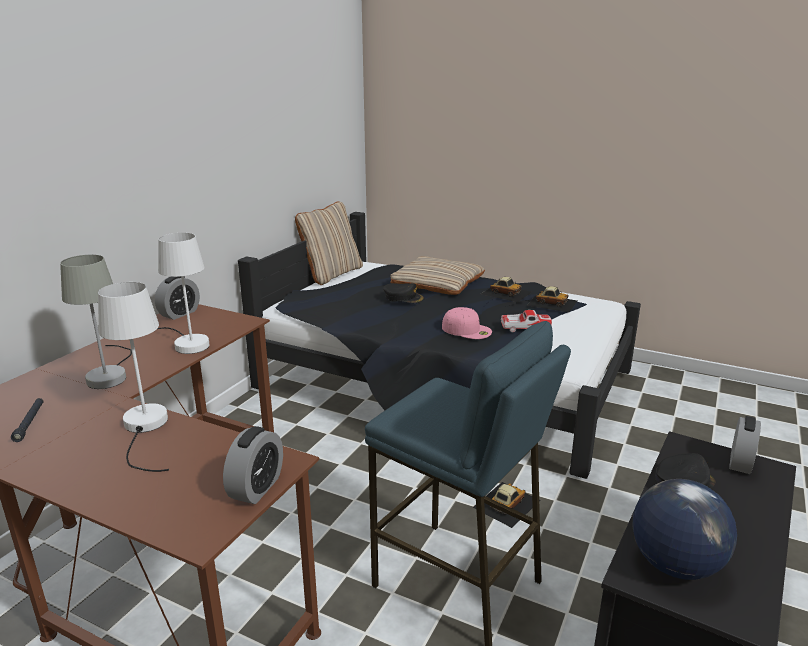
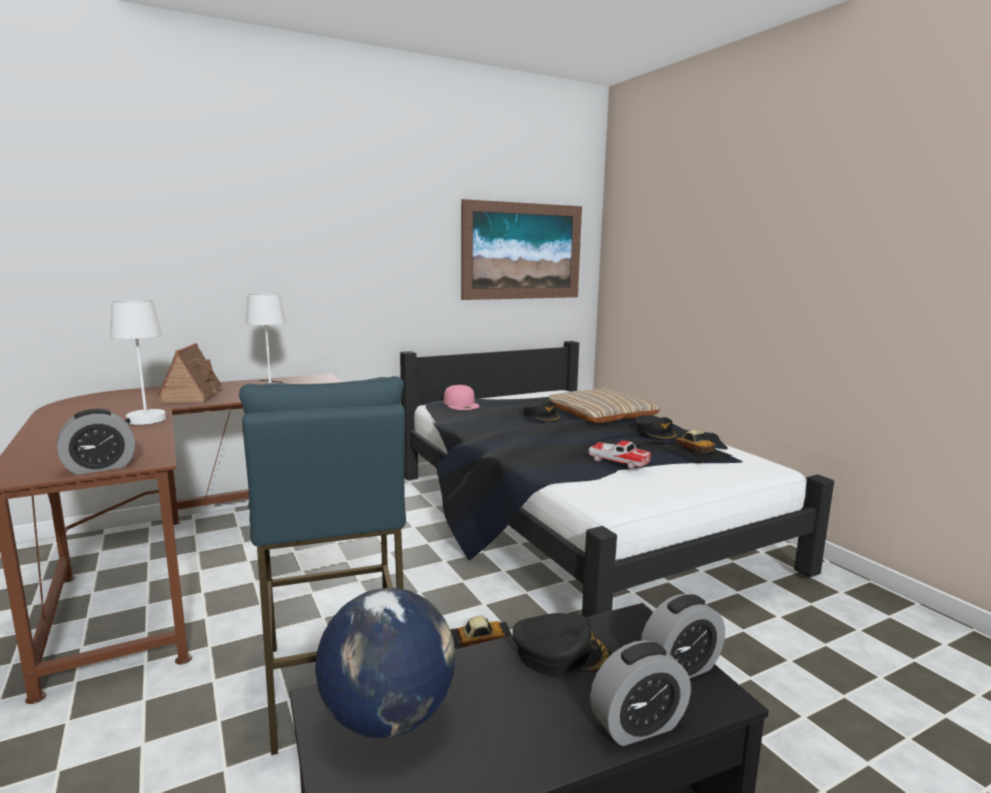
camera: 35 degrees right, 10 degrees down
(30, 422) = (100, 406): black flashlight -> none
(110, 374) = (192, 396): grey table lamp -> toy house
(179, 313) = (309, 378): alarm clock -> alarm clock (637, 725)
(315, 129) = (522, 251): none -> picture
(331, 274) = (520, 393): beige pillow -> none
(467, 330) = (552, 449): pink cap -> pink cap (461, 404)
(506, 292) = (655, 432): toy car -> black cap

